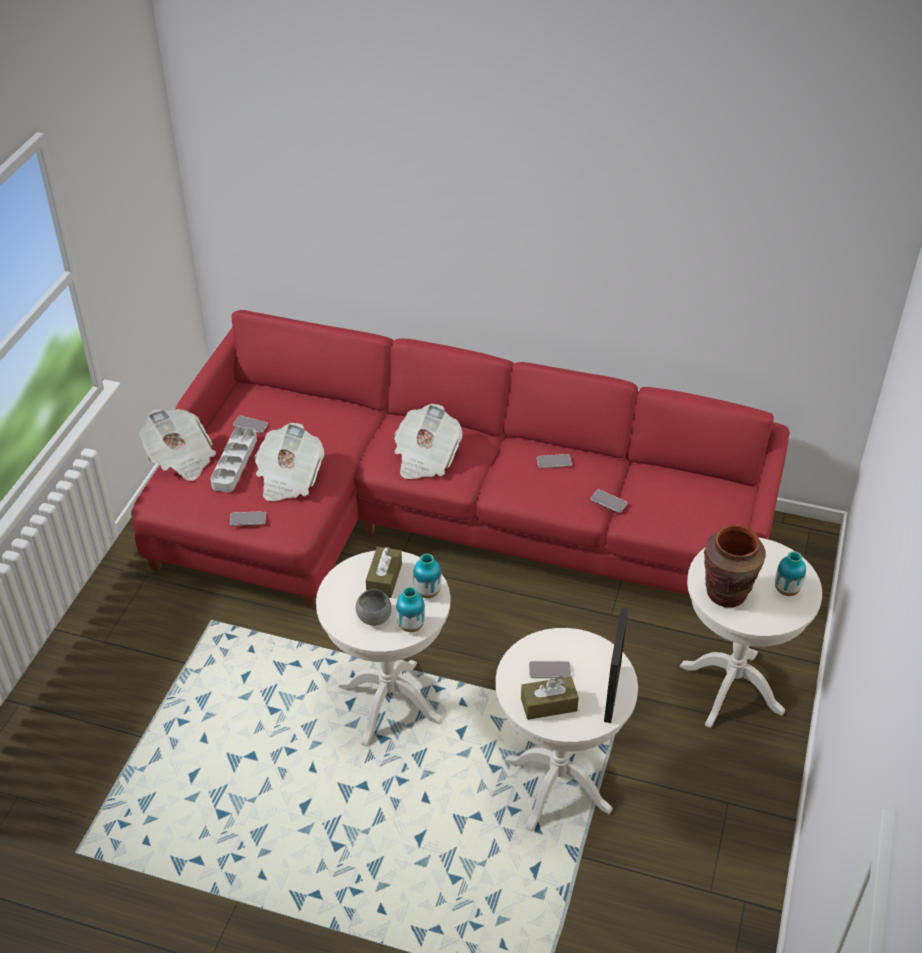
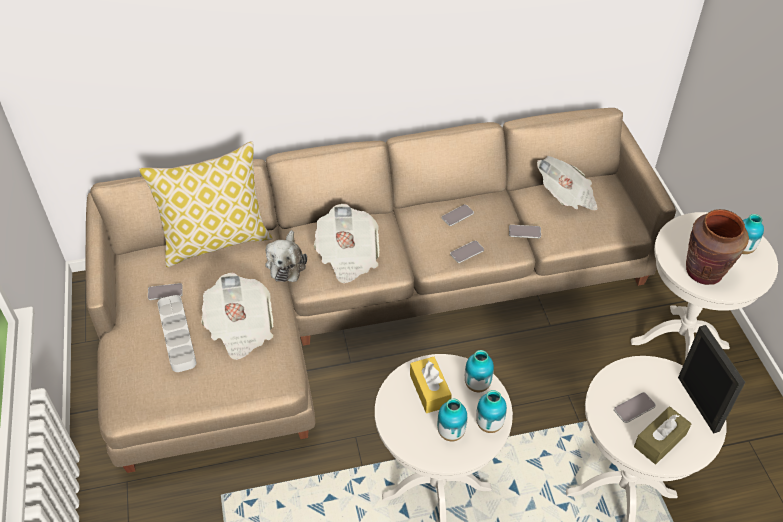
camera: 30 degrees left, 5 degrees up
(180, 458) = (119, 354): newspaper -> newspaper (566, 196)
(248, 519) = (231, 386): phone -> phone (467, 252)
(323, 400) = (216, 240): none -> pillow
(368, 443) = (286, 263): none -> plush toy
(374, 617) = (451, 433): grey bowl -> vase
(384, 579) = (429, 390): brown tissue box -> yellow tissue box
(437, 517) = (354, 303): red sofa -> beige sofa

